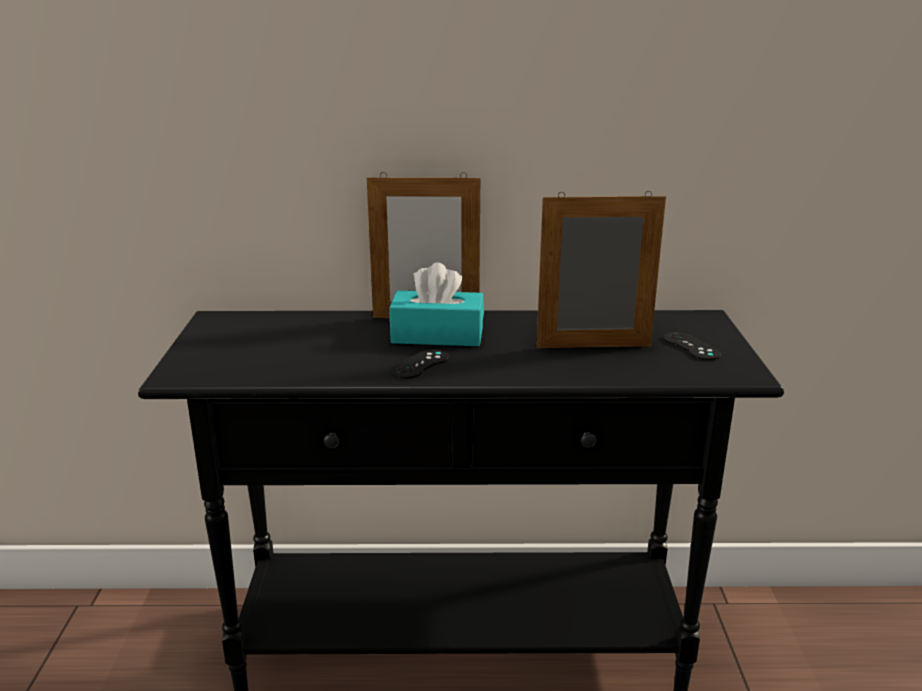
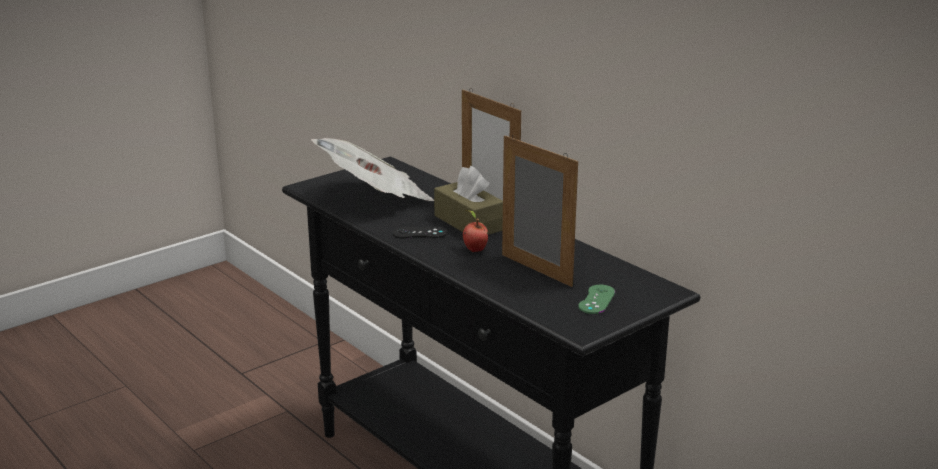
camera: 50 degrees right, 0 degrees up
(291, 354) = (376, 199): none -> newspaper
(437, 335) = (468, 223): turquoise tissue box -> brown tissue box
(504, 355) = (474, 250): none -> apple
(691, 346) = (596, 299): black game controller -> green game controller

